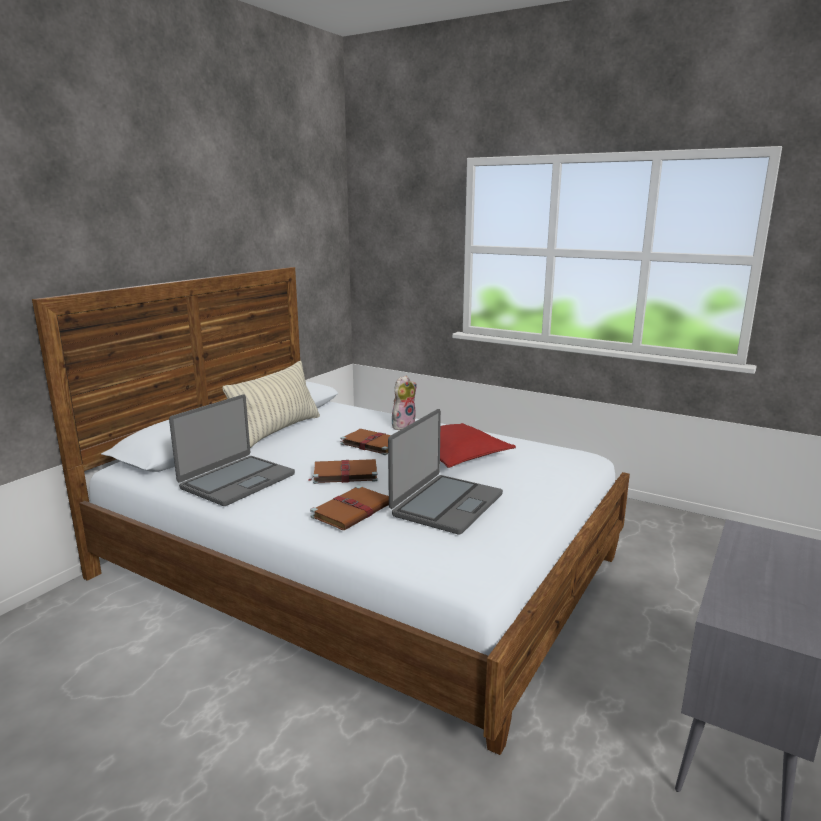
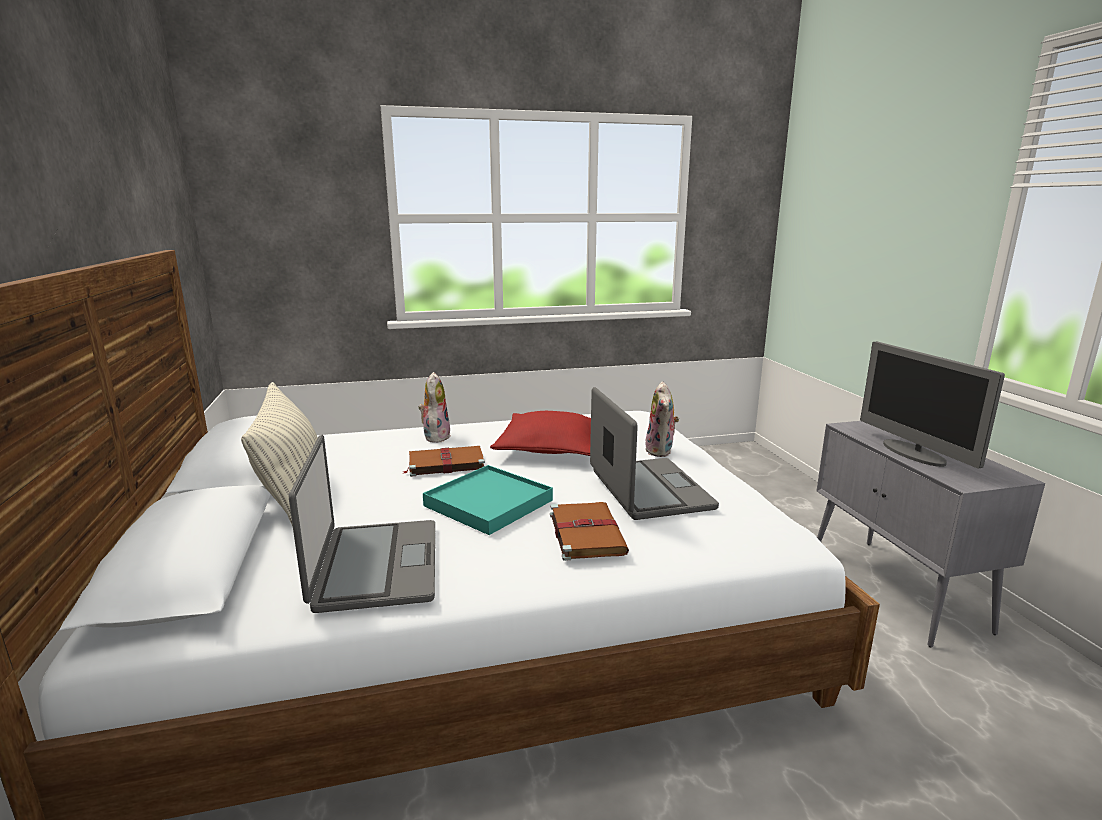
camera: 45 degrees left, 0 degrees up
(344, 474) = (489, 503): brown book -> turquoise tray
(528, 487) = (661, 451): none -> plush toy
(746, 575) = (913, 453): none -> monitor

